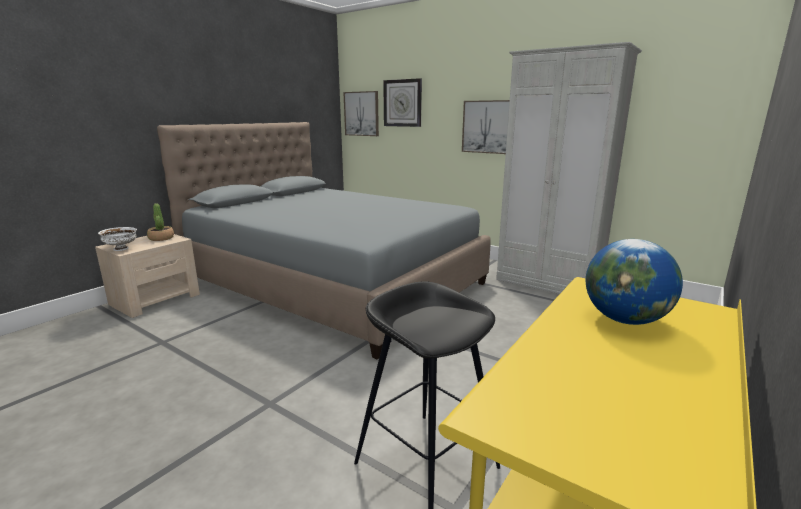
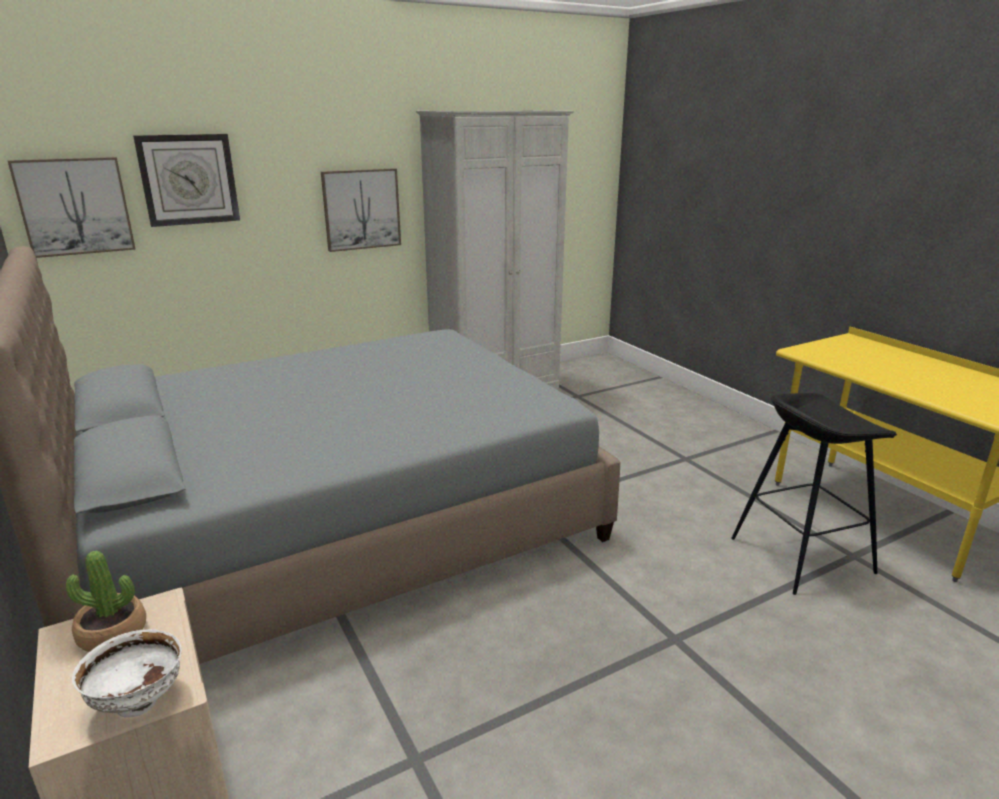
camera: 65 degrees left, 5 degrees up
(625, 320) = (869, 360): globe -> none

